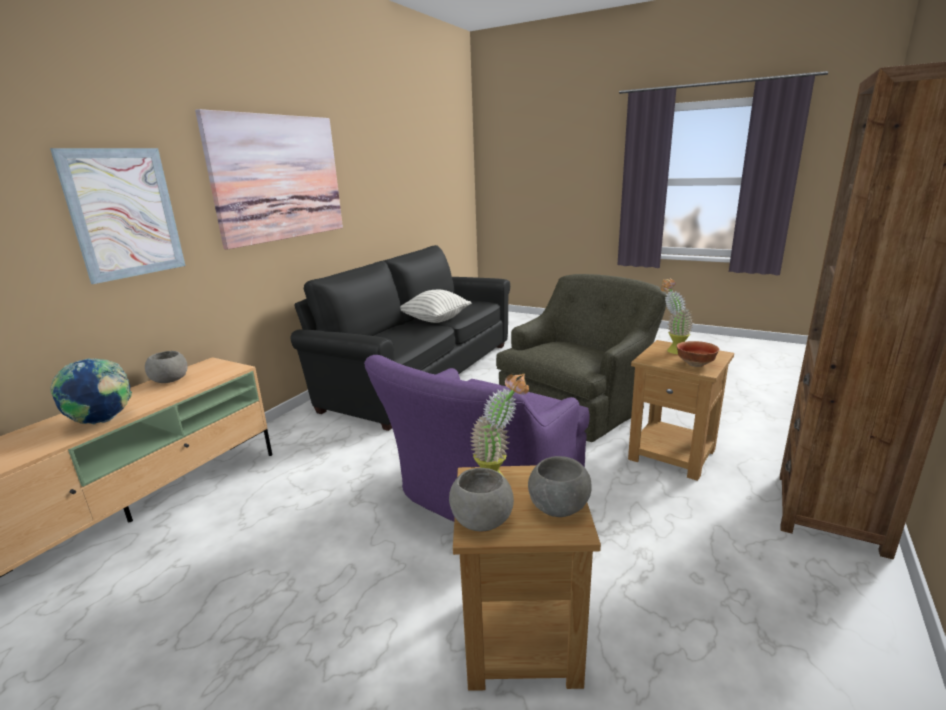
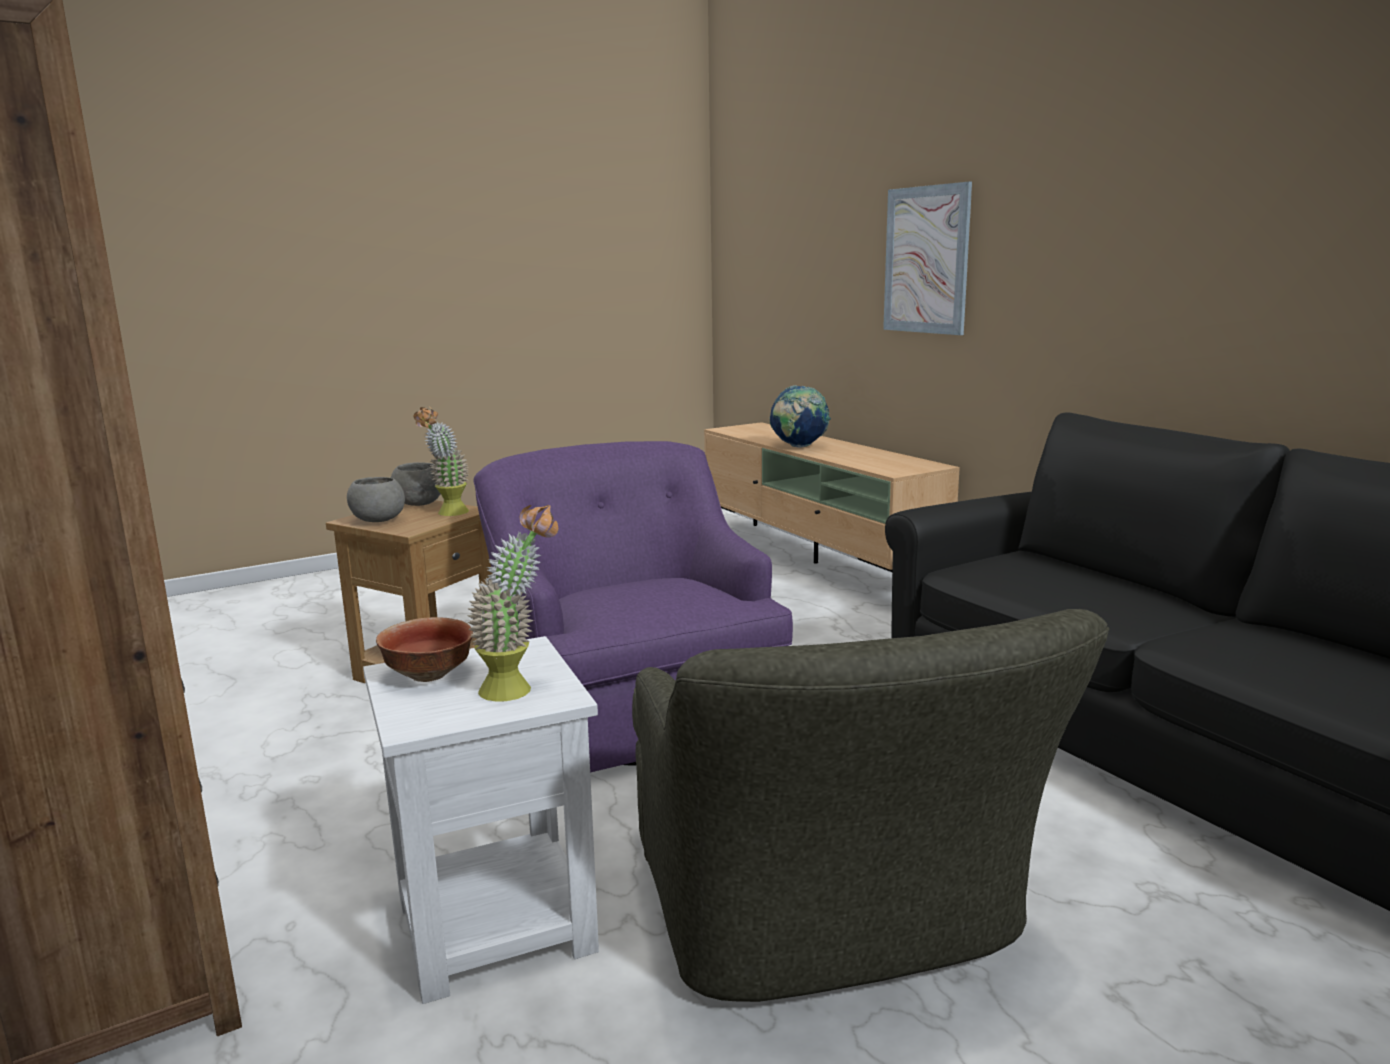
camera: 120 degrees right, 5 degrees down
(169, 380) = (885, 457): grey bowl -> none
(278, 178) = (1138, 220): picture -> none
(435, 320) = (1214, 636): pillow -> none
(673, 454) = (492, 925): brown side table -> white side table

